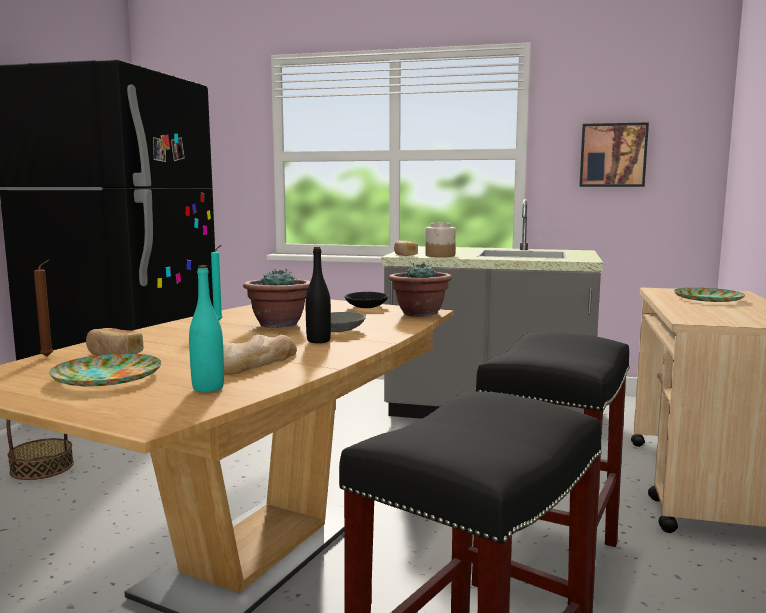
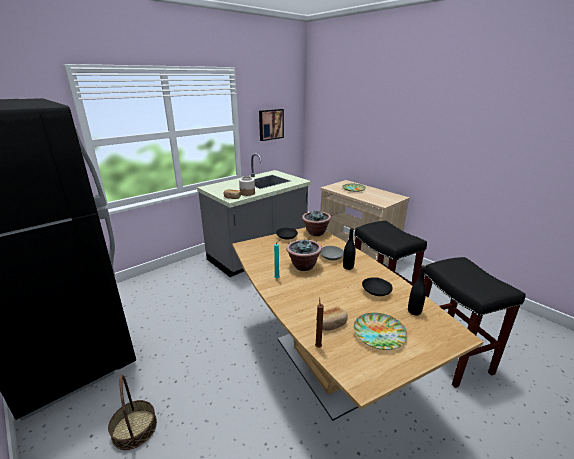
camera: 55 degrees left, 15 degrees up
(208, 388) = (414, 311): turquoise bottle -> black bottle
(252, 362) = (376, 291): bread -> black bowl

